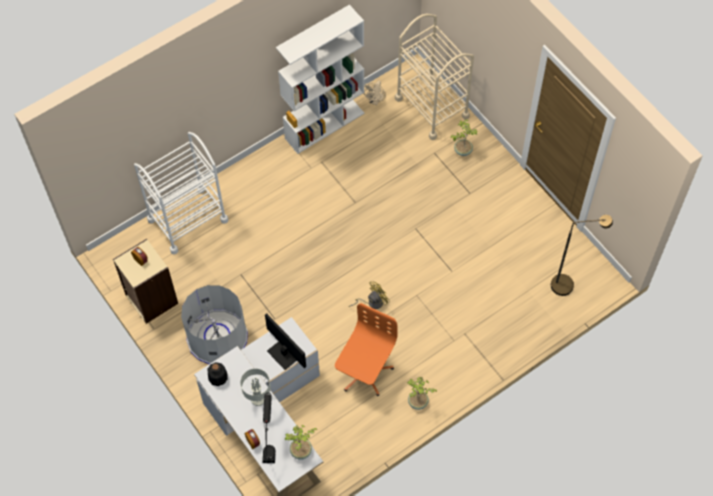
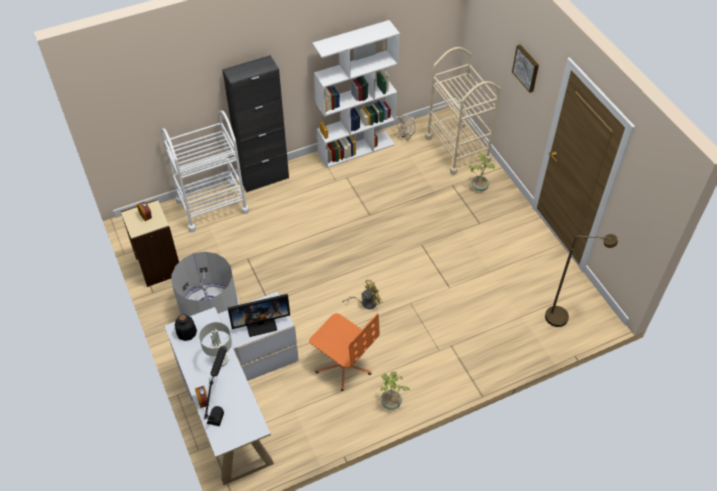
camera: 10 degrees right, 10 degrees down
(234, 177) = (264, 178): none -> black cabinet
(284, 353) = (261, 323): monitor -> monitor turned 105 degrees clockwise
(301, 451) = (250, 419): potted plant -> none
(364, 372) = (343, 365): orange office chair -> orange office chair turned 90 degrees clockwise
(500, 42) = (526, 68): none -> picture

